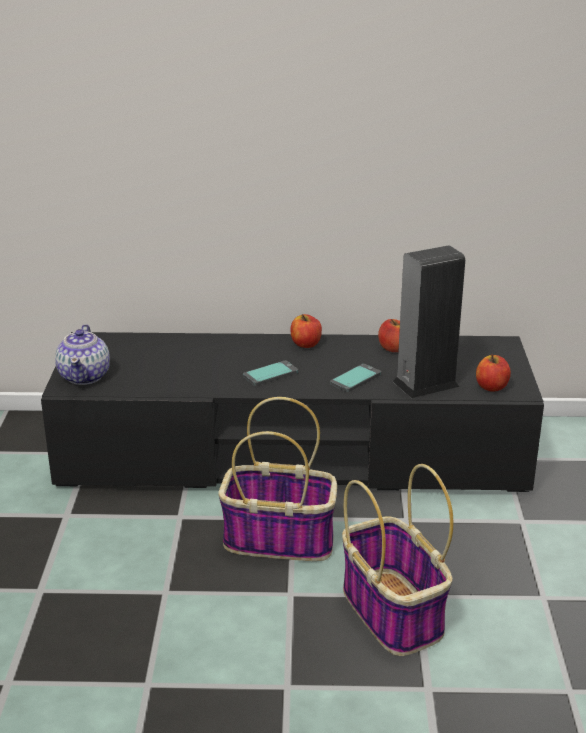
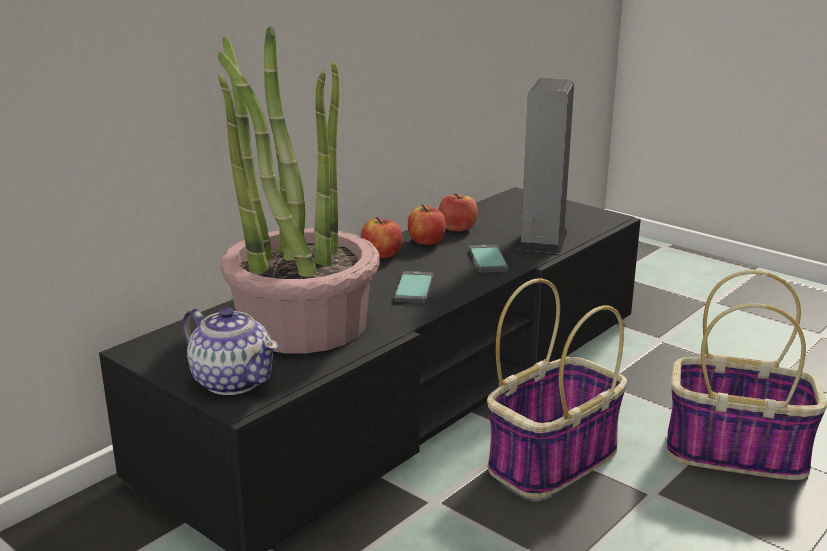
camera: 50 degrees left, 5 degrees down
(174, 363) = (302, 323): none -> potted plant
(491, 387) = (586, 222): apple -> apple (426, 241)

